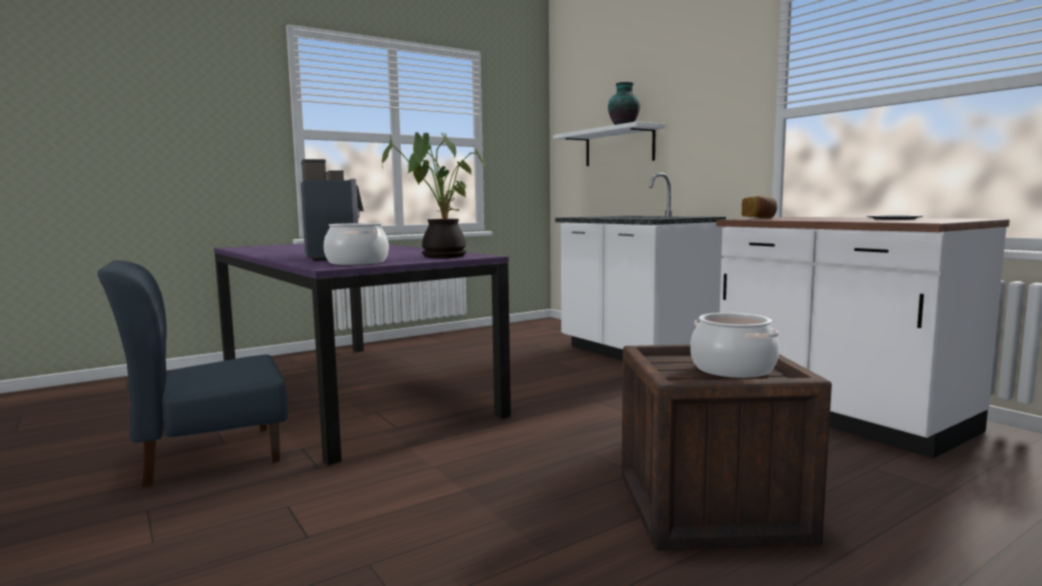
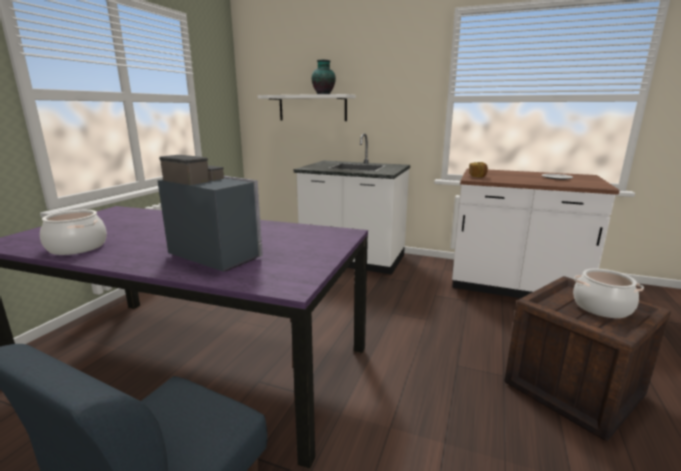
camera: 35 degrees left, 10 degrees up
(357, 263) = (287, 269): cooking pot -> cooking pot (77, 247)
(441, 256) = (317, 238): potted plant -> none

